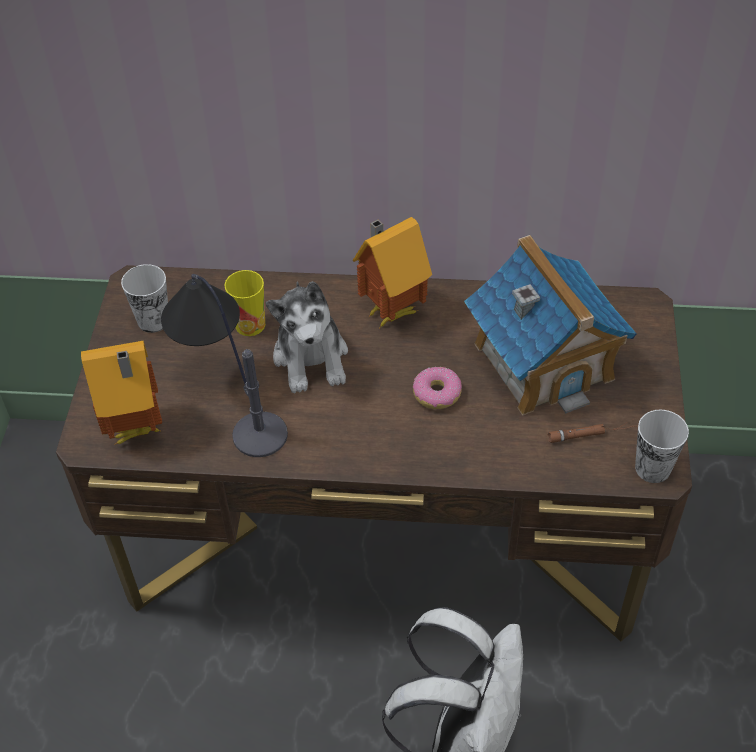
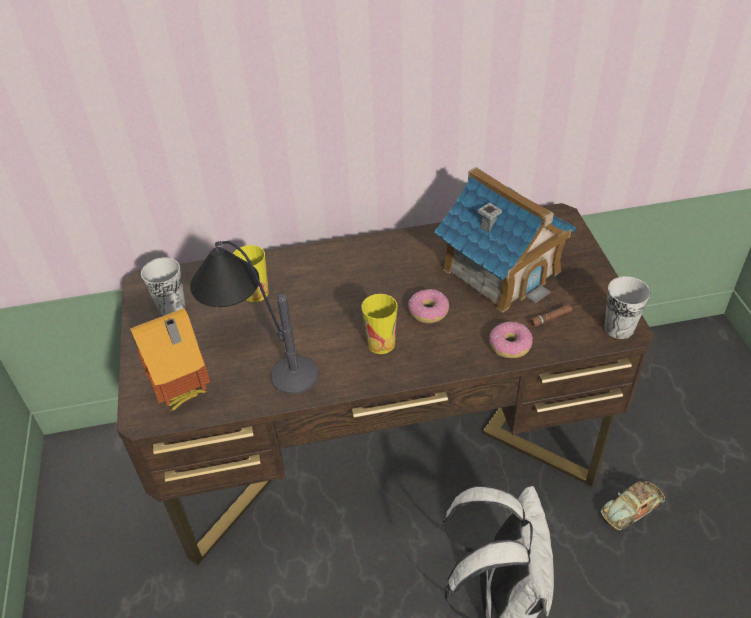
camera: 15 degrees left, 5 degrees down
(311, 357) = (316, 306): plush toy -> none
(368, 420) = (381, 343): none -> cup
(390, 311) = (366, 259): toy house -> none
(514, 458) = (510, 345): none -> donut
(660, 680) = (632, 508): none -> toy car

